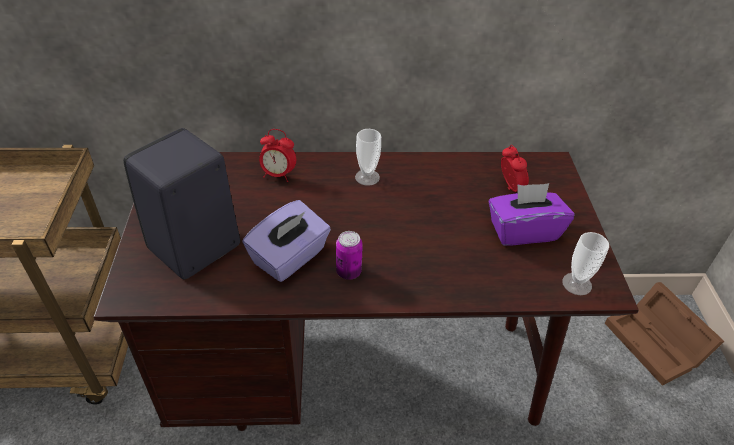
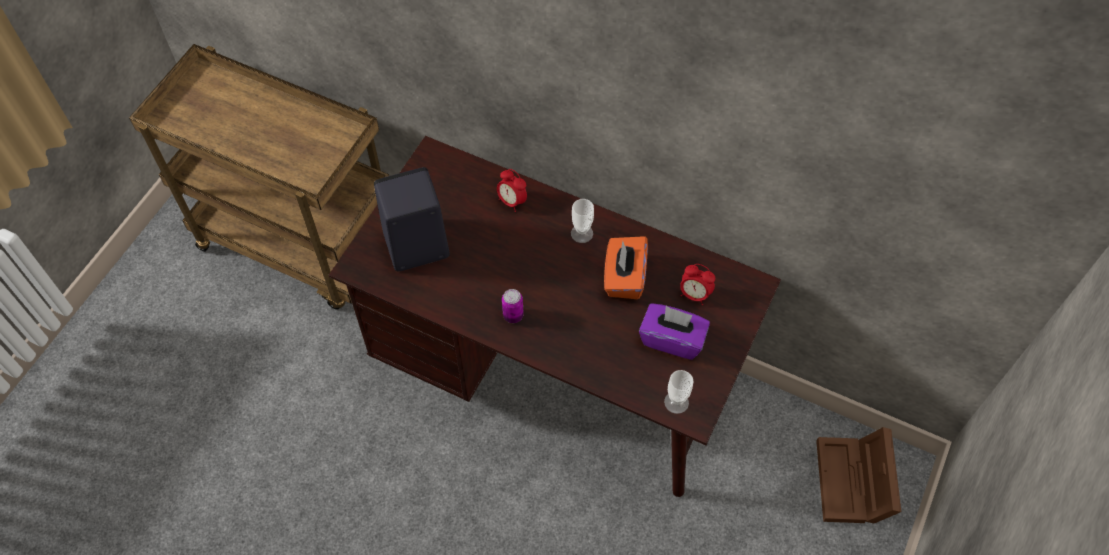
camera: 30 degrees right, 15 degrees up
(290, 258) = (478, 284): purple tissue box -> none
(435, 198) = (624, 278): none -> orange tissue box
(510, 188) = (694, 295): alarm clock -> alarm clock turned 105 degrees clockwise

